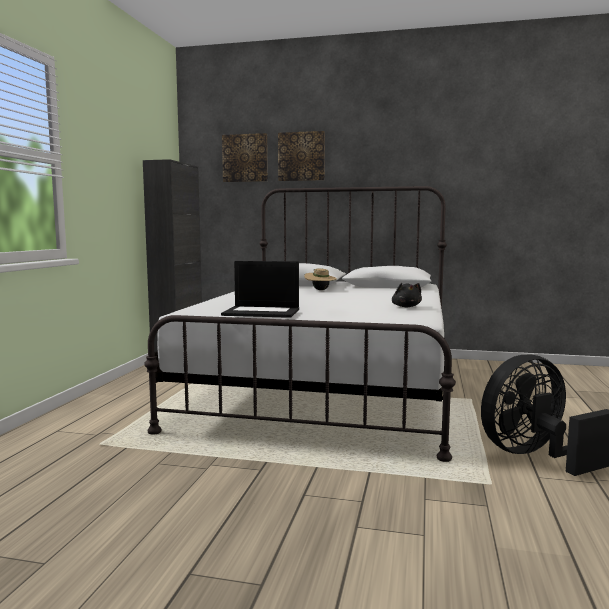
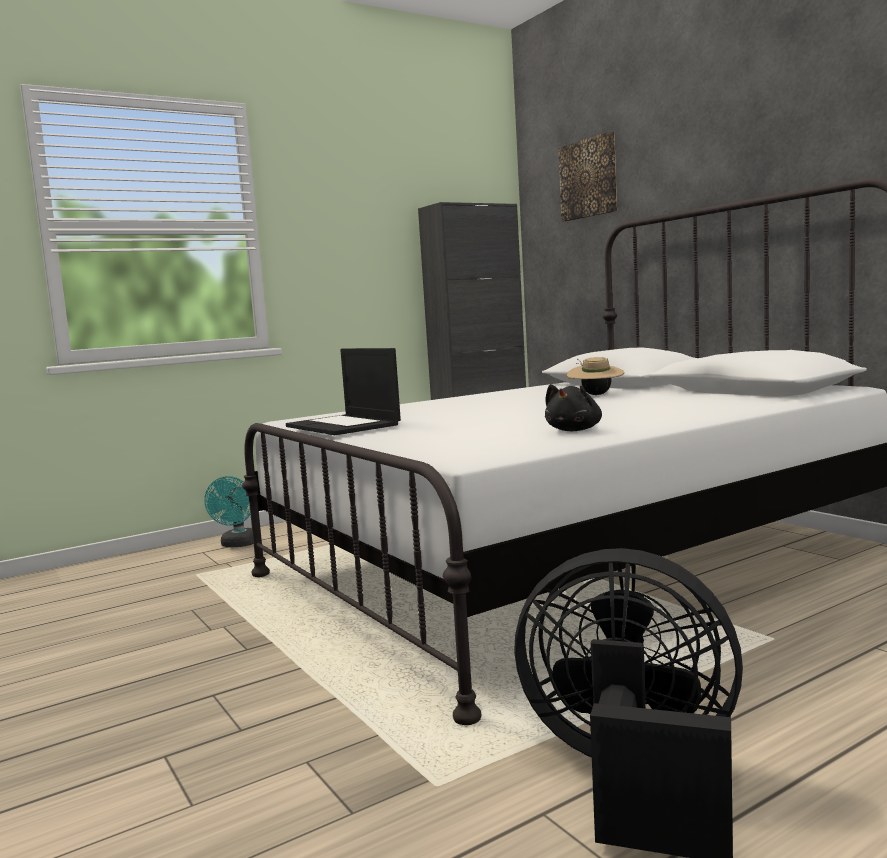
camera: 45 degrees right, 0 degrees up
(77, 420) = (238, 545): none -> turquoise fan
(301, 156) = (661, 160): picture -> none

